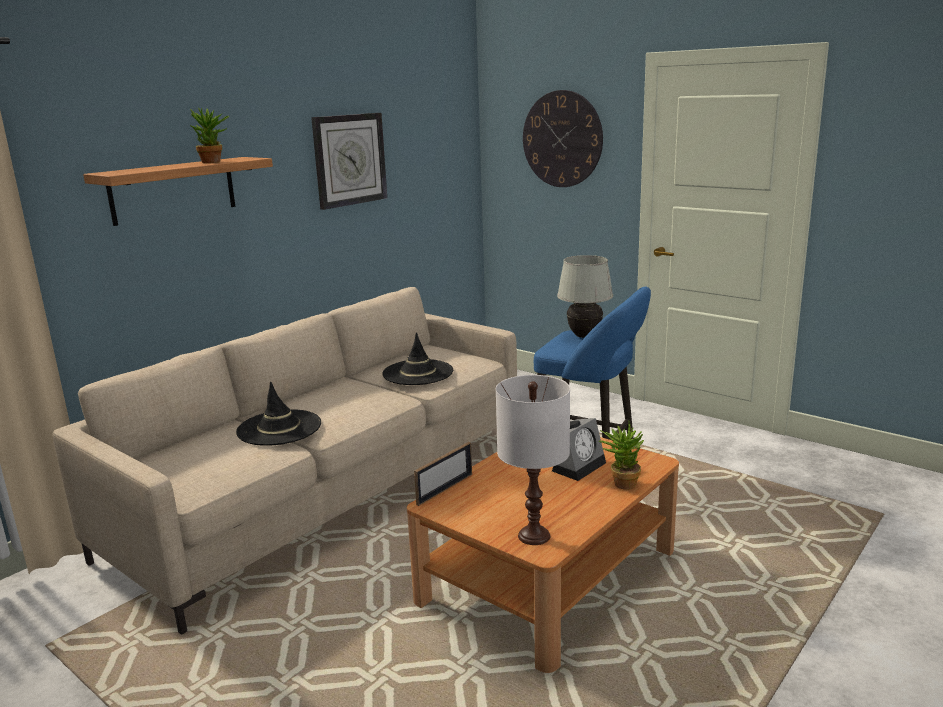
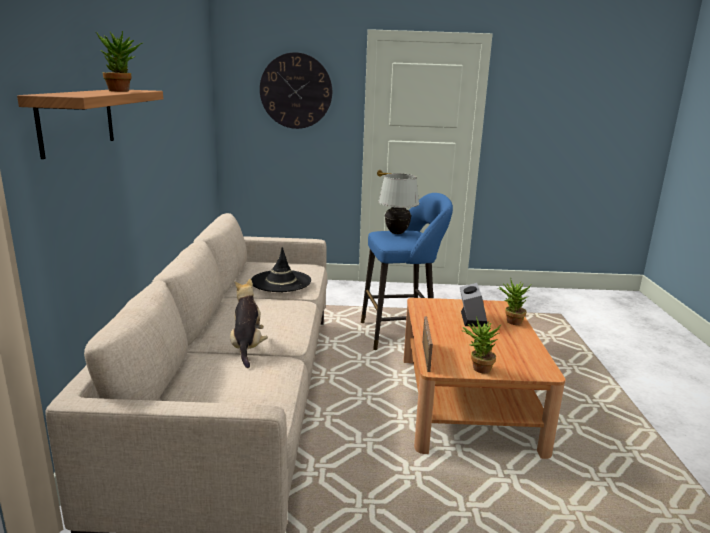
camera: 40 degrees left, 0 degrees up
(279, 428) = (247, 346): black hat -> plush toy
(349, 159) = (165, 99): wall clock -> none
(473, 520) = (478, 369): none -> potted plant
(534, 536) = (525, 366): white table lamp -> none

